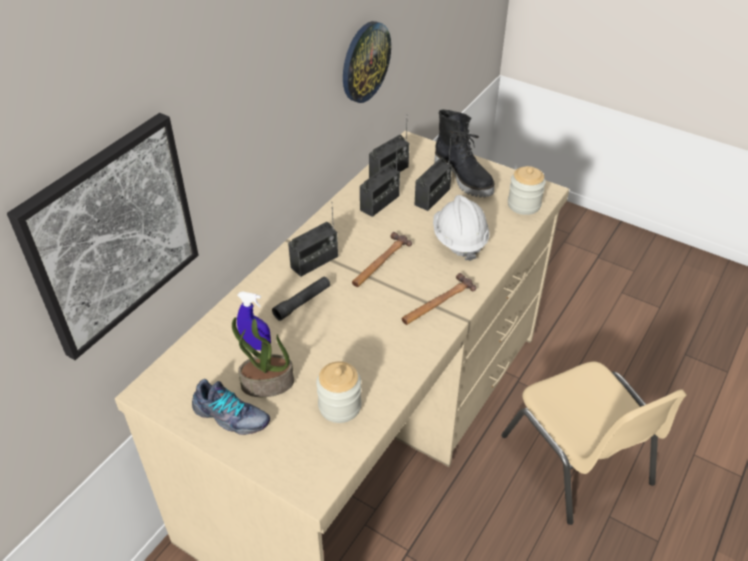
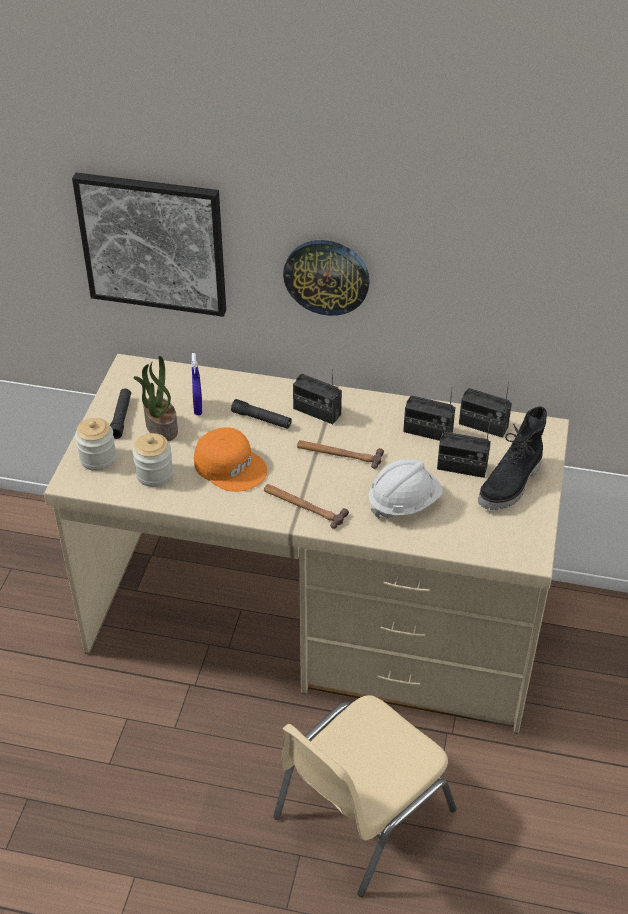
camera: 70 degrees right, 0 degrees up
(231, 417) = (121, 417): shoe -> black flashlight
(357, 341) = (231, 466): none -> orange cap
(365, 62) = (512, 307): wall clock -> wall clock (326, 276)
(524, 205) = (494, 542): jar -> jar (98, 458)

